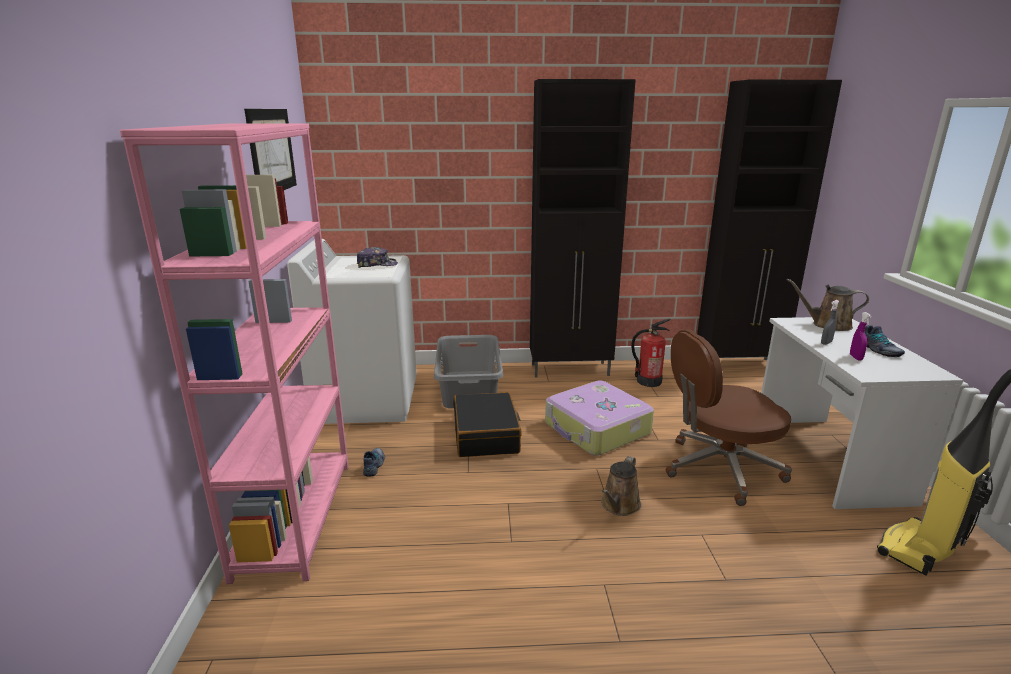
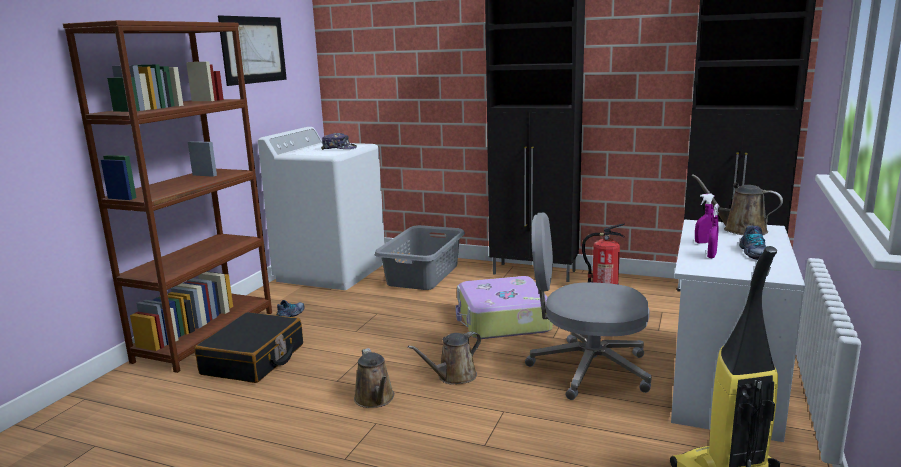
camera: 25 degrees right, 5 degrees down
(296, 517) = (206, 335): pink bookcase -> brown bookcase
(486, 435) = (399, 309): black suitcase -> black suitcase (254, 360)
(574, 554) = (375, 399): none -> brown watering can
(719, 469) = (587, 369): brown office chair -> grey office chair
(826, 343) = (704, 242): grey spray bottle -> purple spray bottle

